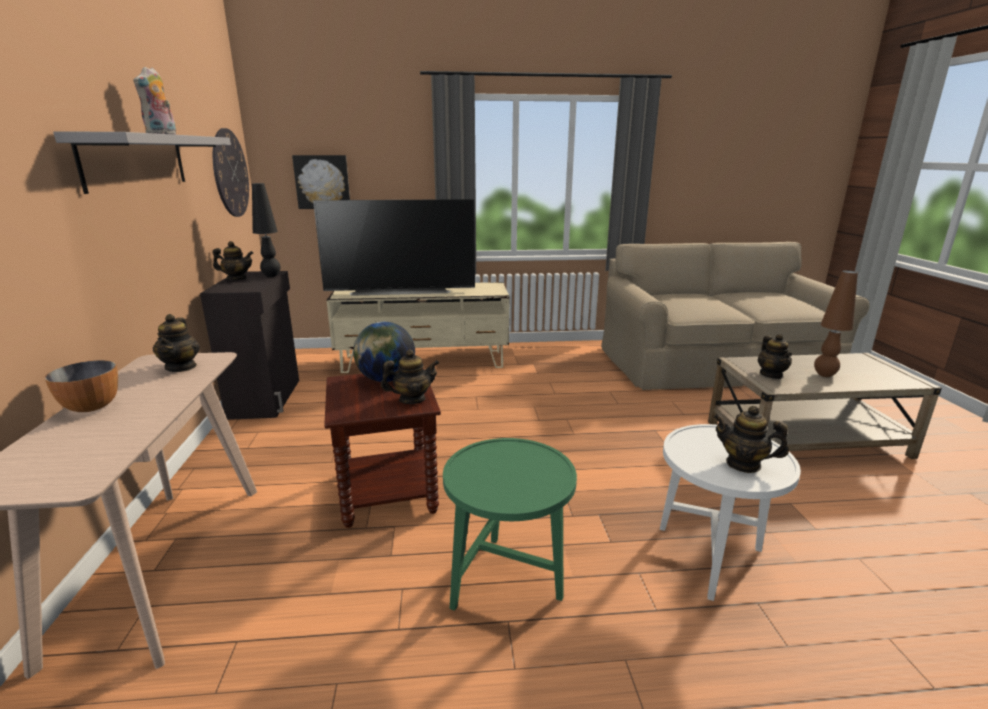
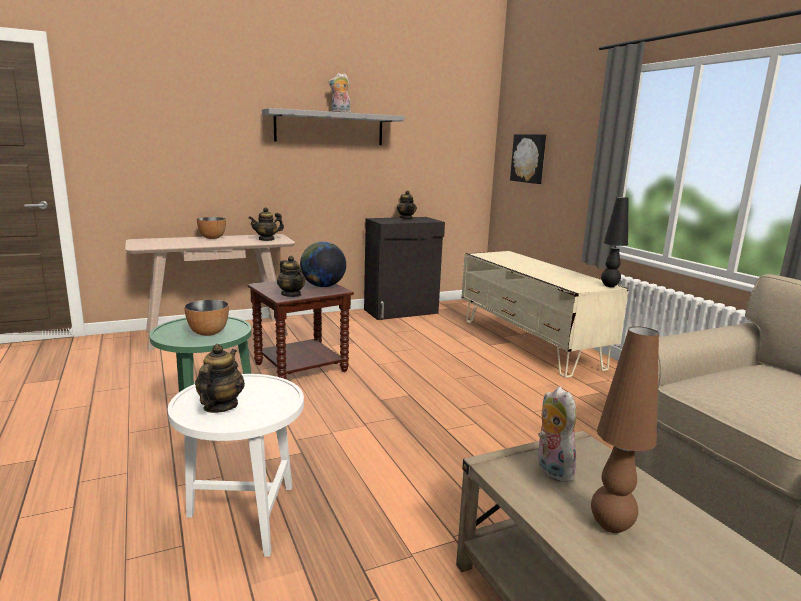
camera: 70 degrees right, 5 degrees down
(230, 173) = (456, 146): wall clock -> none
(271, 276) = (424, 221): black table lamp -> black table lamp (609, 286)
(400, 291) = (523, 264): television -> none
(521, 468) = (208, 333): none -> bowl
(771, 375) = (551, 469): teapot -> plush toy

